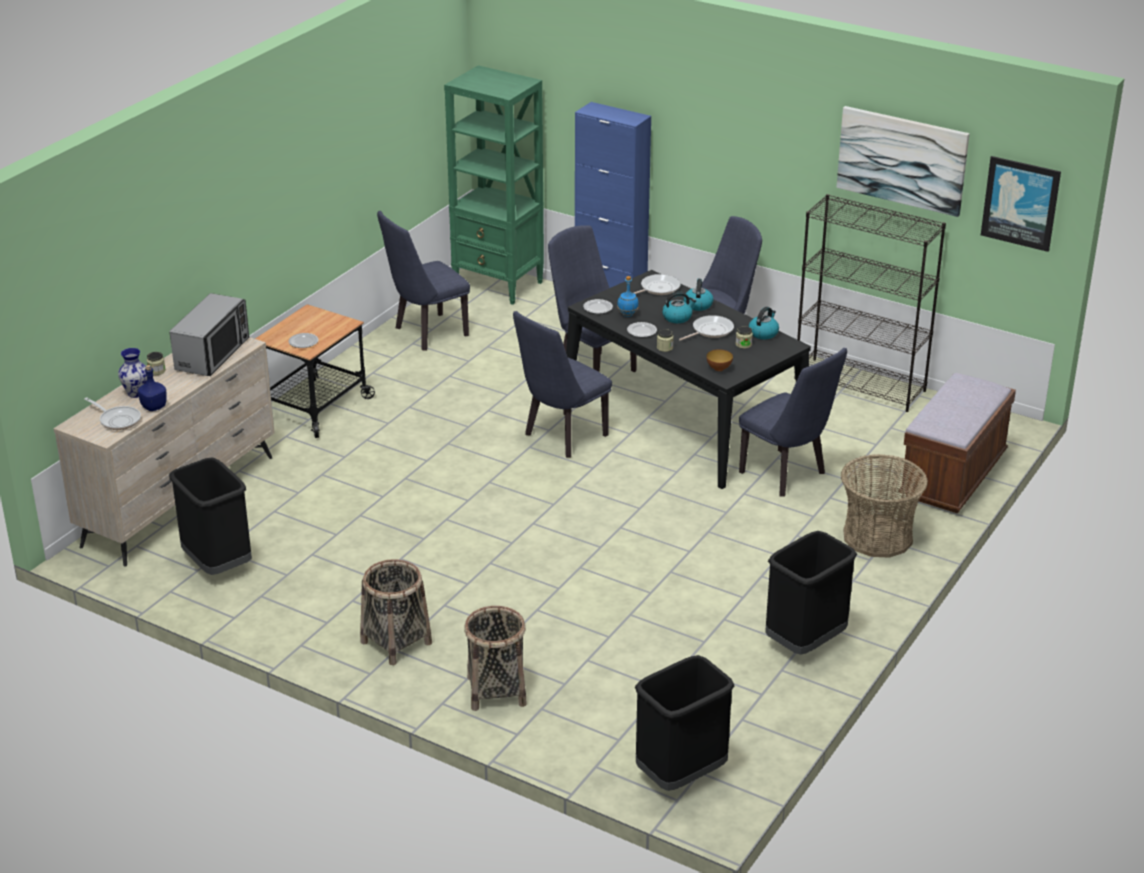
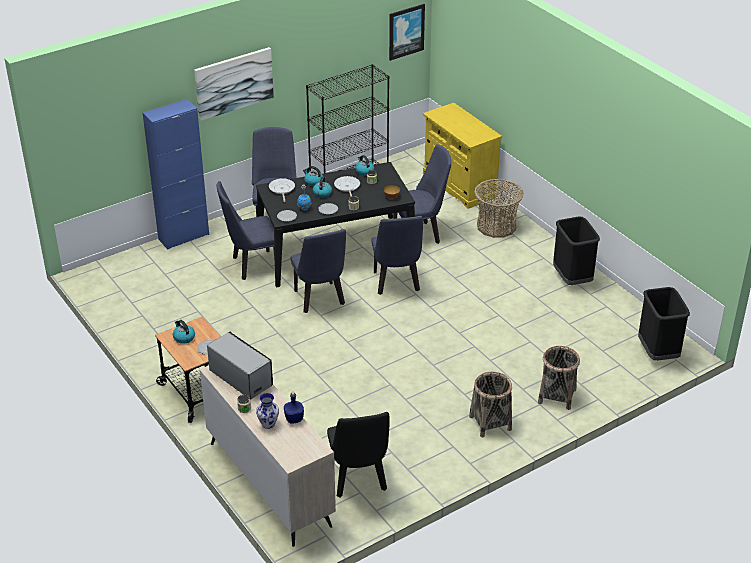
camera: 65 degrees left, 5 degrees up
(118, 420) = (299, 439): frying pan -> none
(217, 564) = (359, 481): black trash can -> black chair
(313, 322) = (183, 337): none -> kettle
(426, 334) = (146, 319): blue chair -> blue chair (396, 284)
(498, 285) = (111, 272): green bookcase -> none
(902, 160) = (342, 42): picture -> picture (234, 83)
(953, 477) = (459, 185): brown bench -> yellow cabinet

